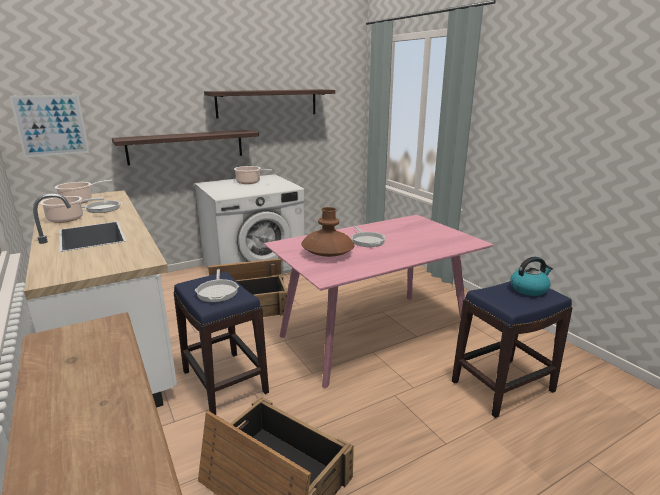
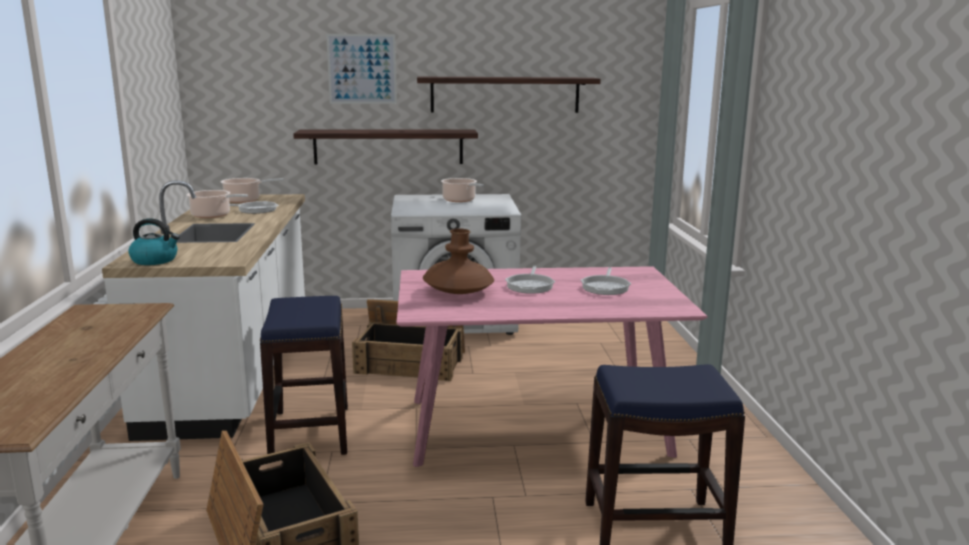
camera: 25 degrees right, 5 degrees down
(51, 125) = (236, 111): picture -> picture (362, 69)
(218, 291) = (303, 312): frying pan -> frying pan (605, 287)
(529, 289) = (691, 378): kettle -> kettle (155, 260)

